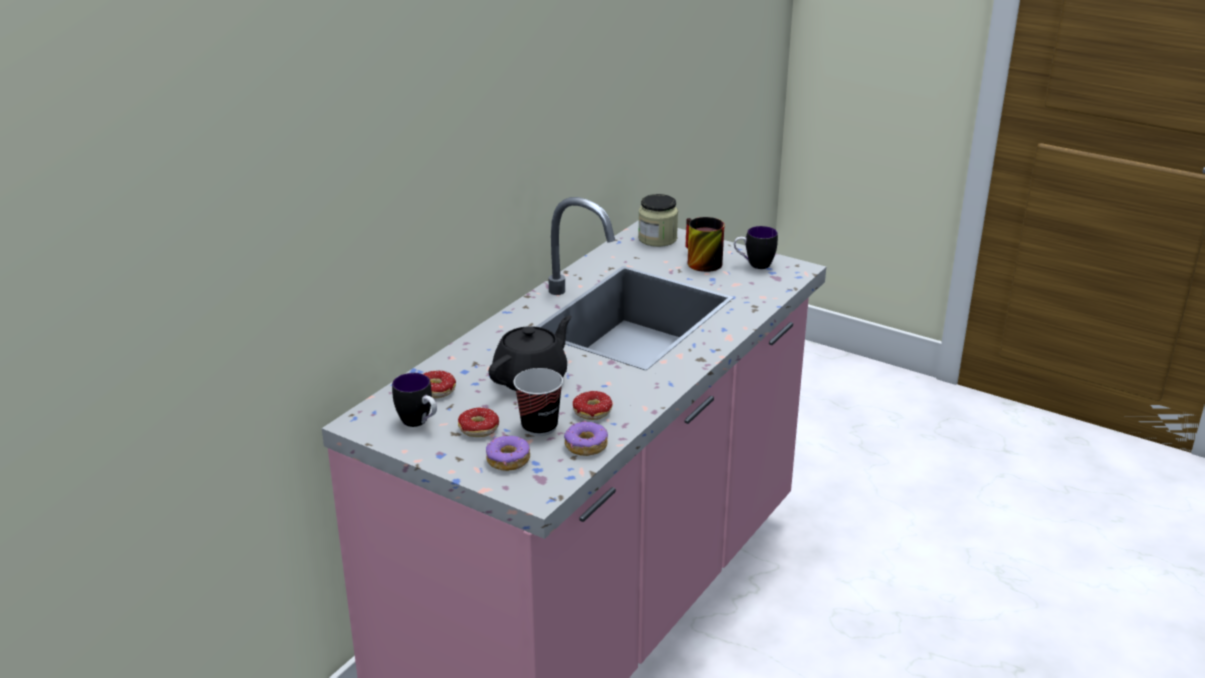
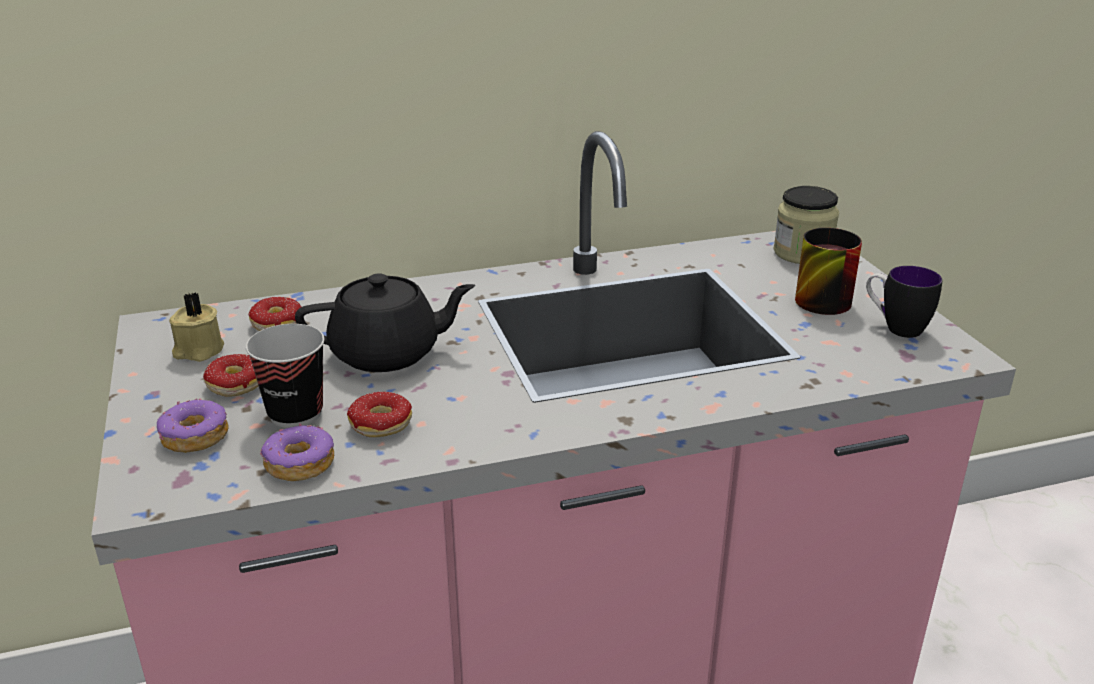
camera: 40 degrees right, 0 degrees up
(419, 423) = (198, 351): mug -> beige candle

